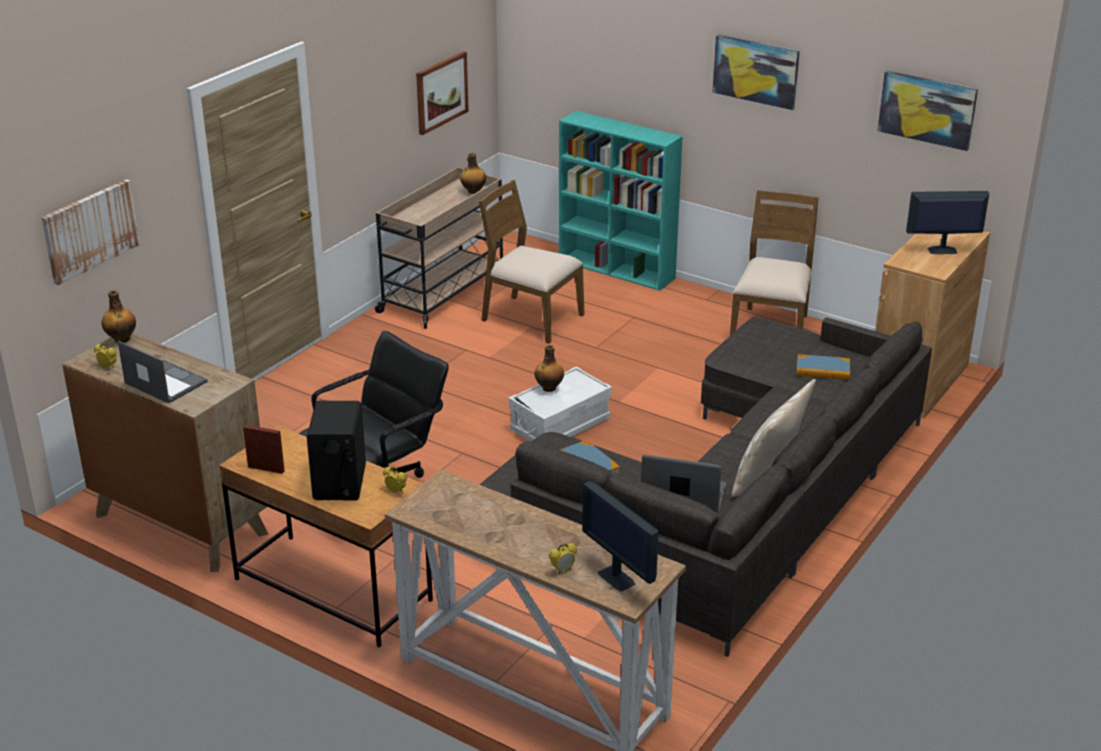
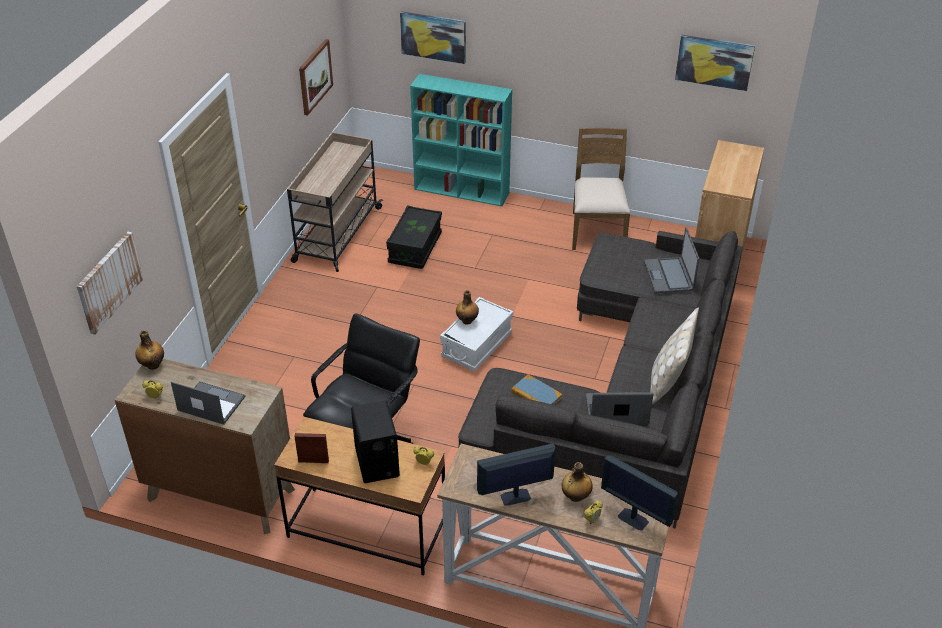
camera: 15 degrees left, 10 degrees up
(473, 191) = (351, 152): bottle -> bottle (575, 496)
(531, 318) = (415, 248): brown chair -> black storage box
(756, 71) = (573, 38): picture -> picture (433, 37)
(823, 370) = (669, 276): book -> laptop
(941, 250) = (738, 170): monitor -> monitor (514, 497)

